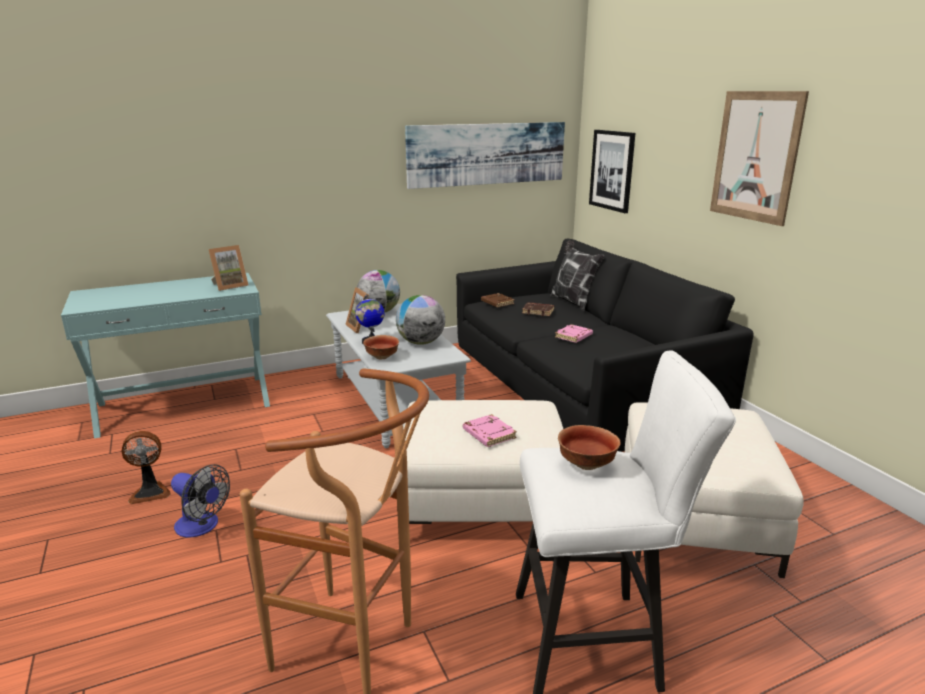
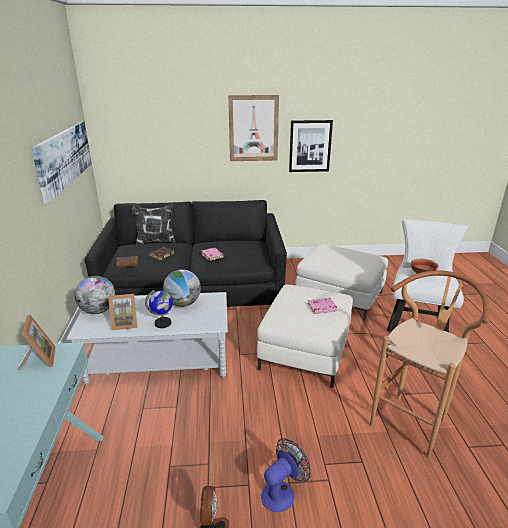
camera: 70 degrees left, 5 degrees up
(382, 357) = (196, 323): bowl -> none
(612, 170) = (134, 150): picture -> picture (310, 146)

